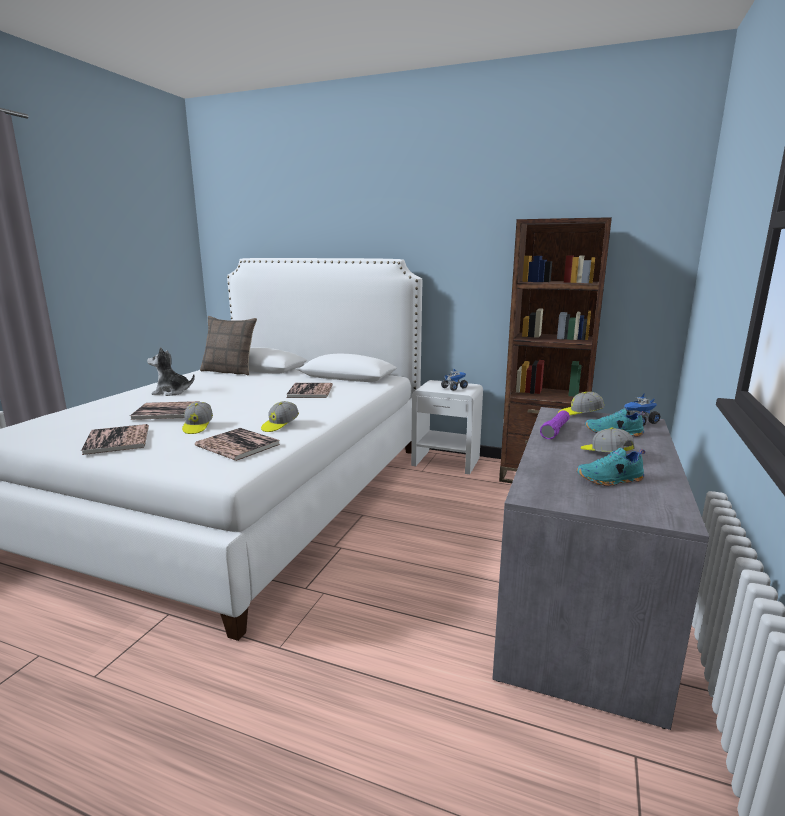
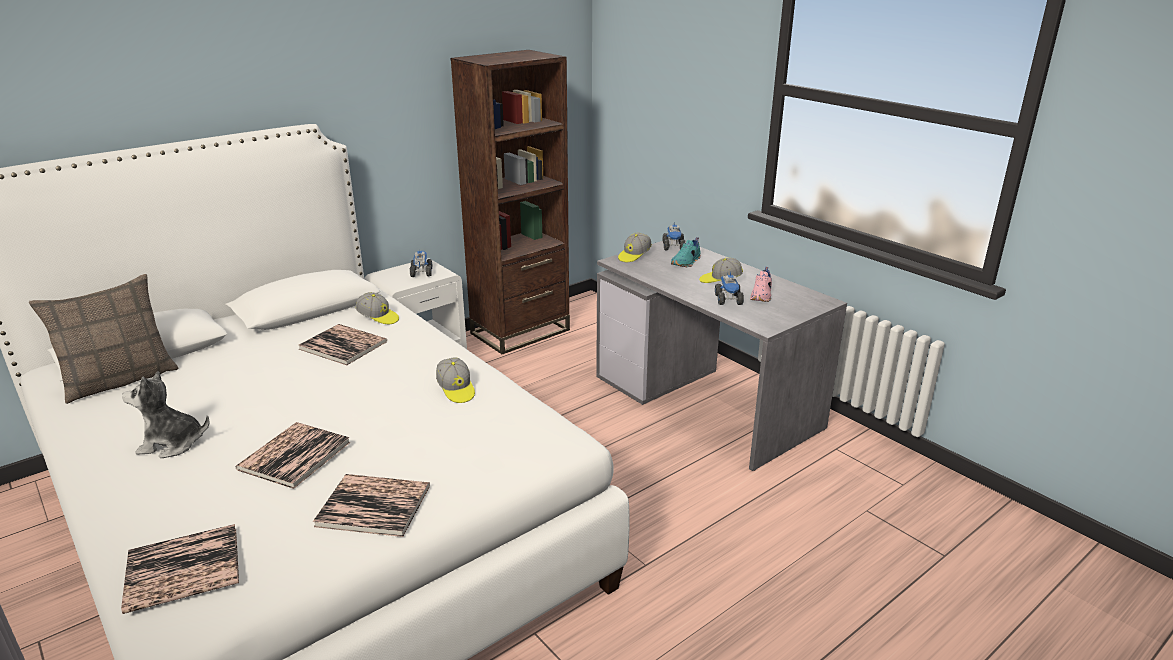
camera: 60 degrees left, 10 degrees up
(171, 392) = (172, 444): plush toy -> plush toy turned 60 degrees clockwise
(198, 427) = (389, 442): cap -> cap (378, 318)
(237, 445) = (493, 425): book -> book (183, 569)
(555, 431) = (660, 277): purple flashlight -> none
(563, 467) = (729, 300): none -> toy truck
(610, 480) = (762, 296): turquoise shoe -> pink shoe

